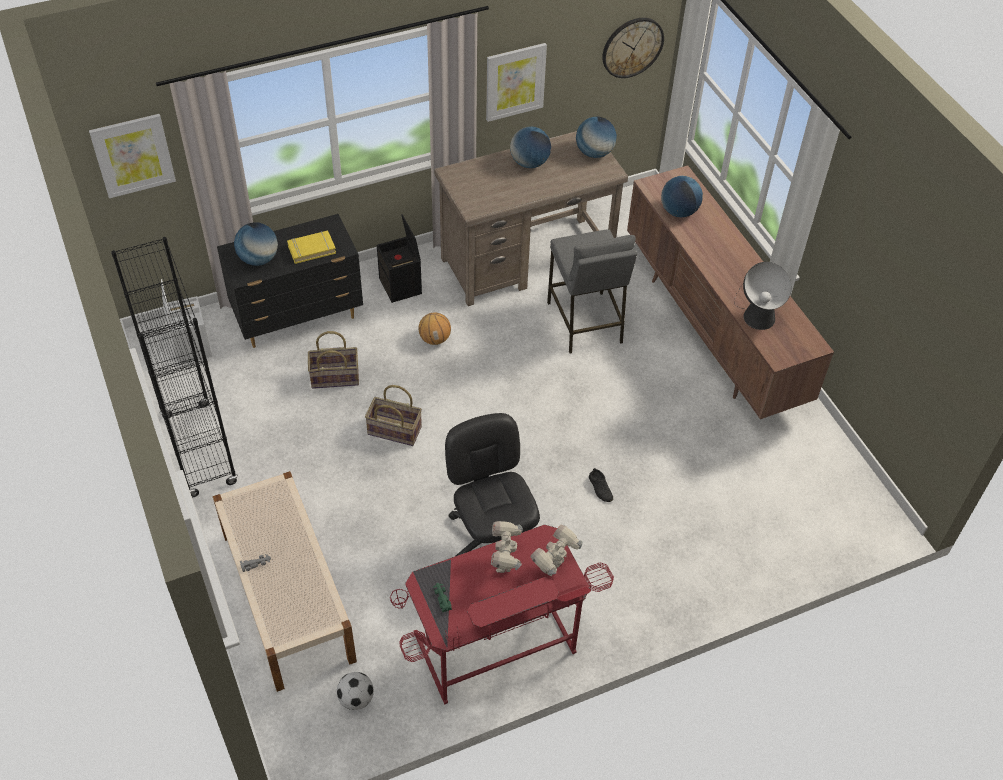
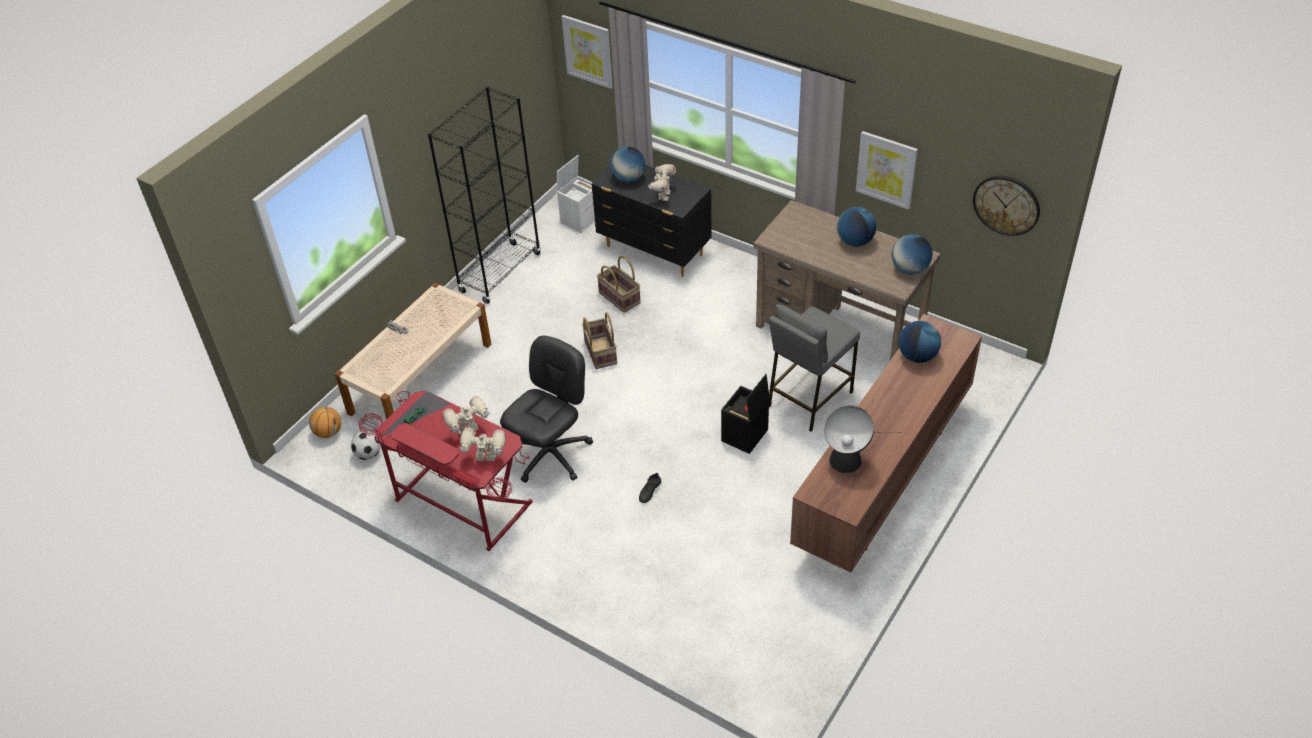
camera: 60 degrees right, 5 degrees down
(311, 249) = (663, 196): yellow book -> toy robot
(401, 286) = (738, 282): black storage box -> black storage box (745, 436)
(434, 339) = (705, 326): basketball -> basketball (328, 432)

